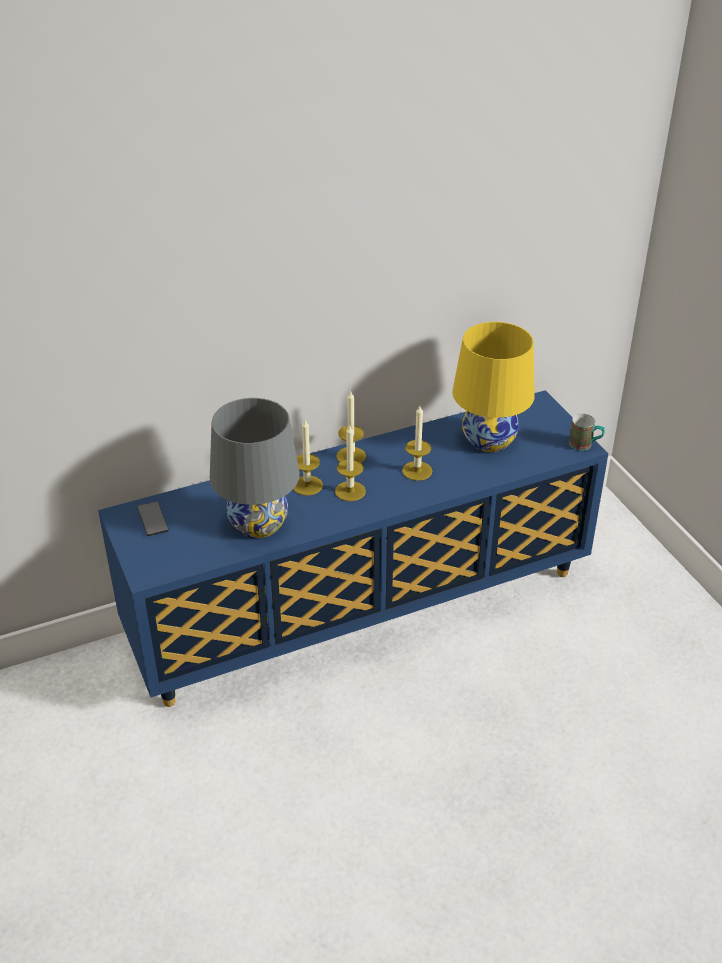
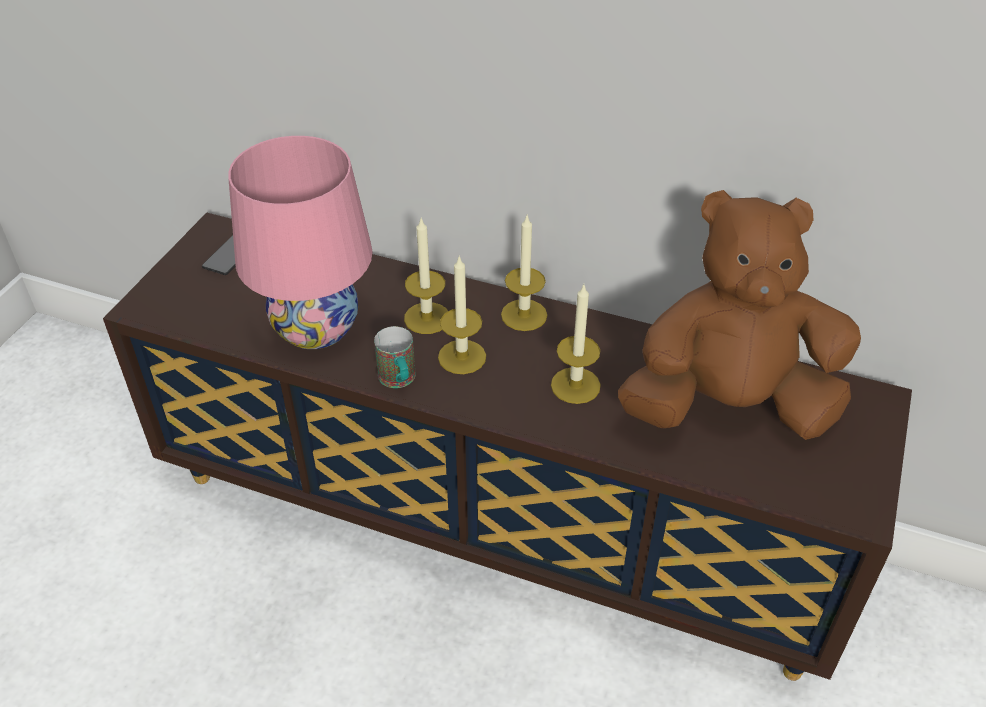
camera: 45 degrees right, 5 degrees up
(258, 523) = (315, 327): grey table lamp -> pink table lamp
(362, 608) = (497, 524): blue tv stand -> brown tv stand
(488, 439) = (729, 406): yellow table lamp -> brown plush toy
(585, 445) = (868, 510): mug -> mug (399, 381)

